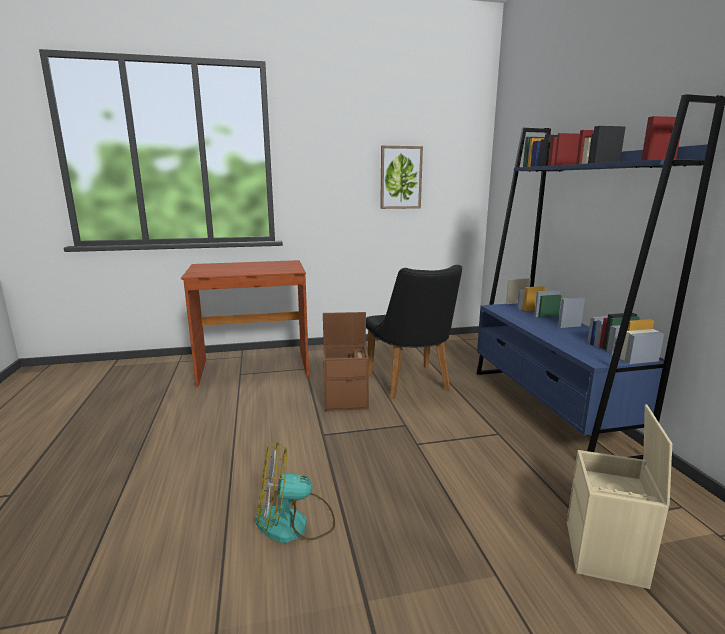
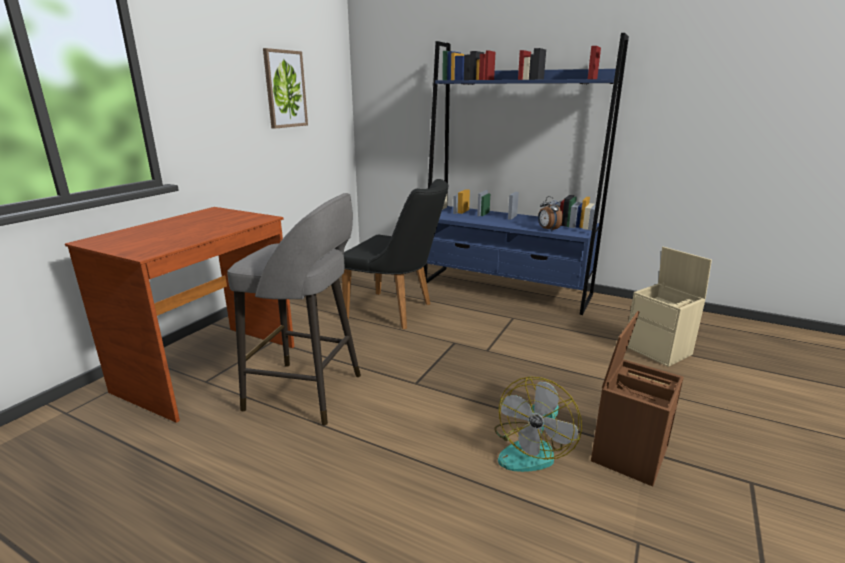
camera: 50 degrees left, 5 degrees up
(263, 405) = (307, 393): none -> grey stool
(347, 401) = (375, 348): brown storage box -> brown storage box (628, 452)
(570, 346) = (547, 229): none -> alarm clock

